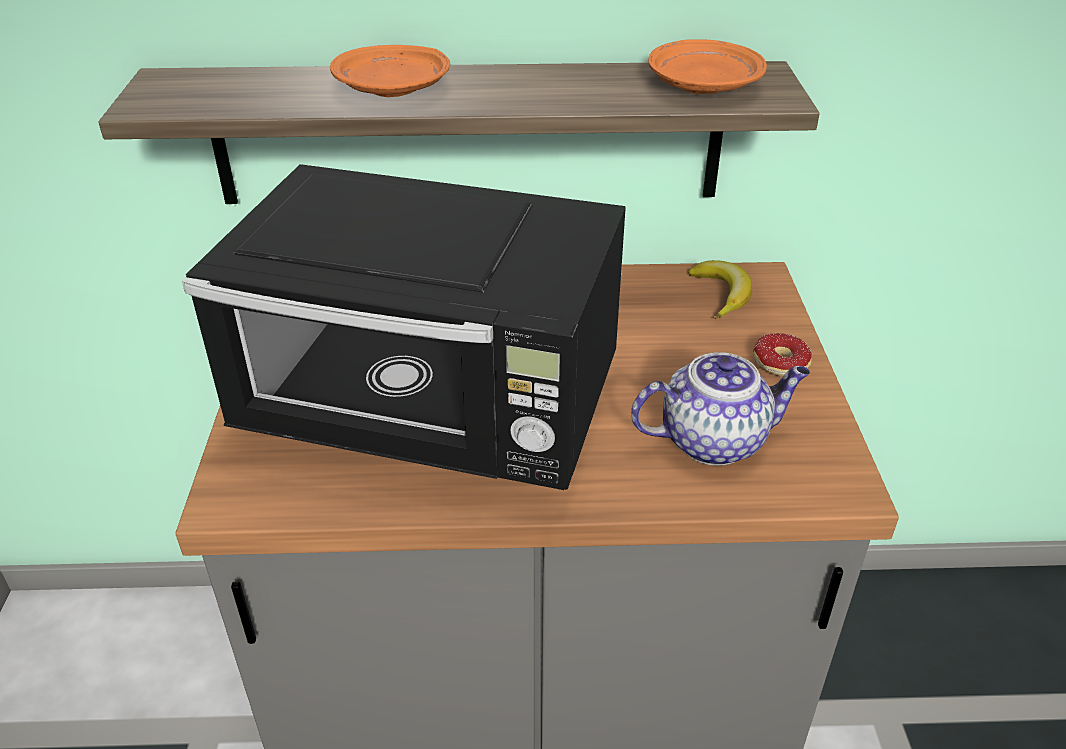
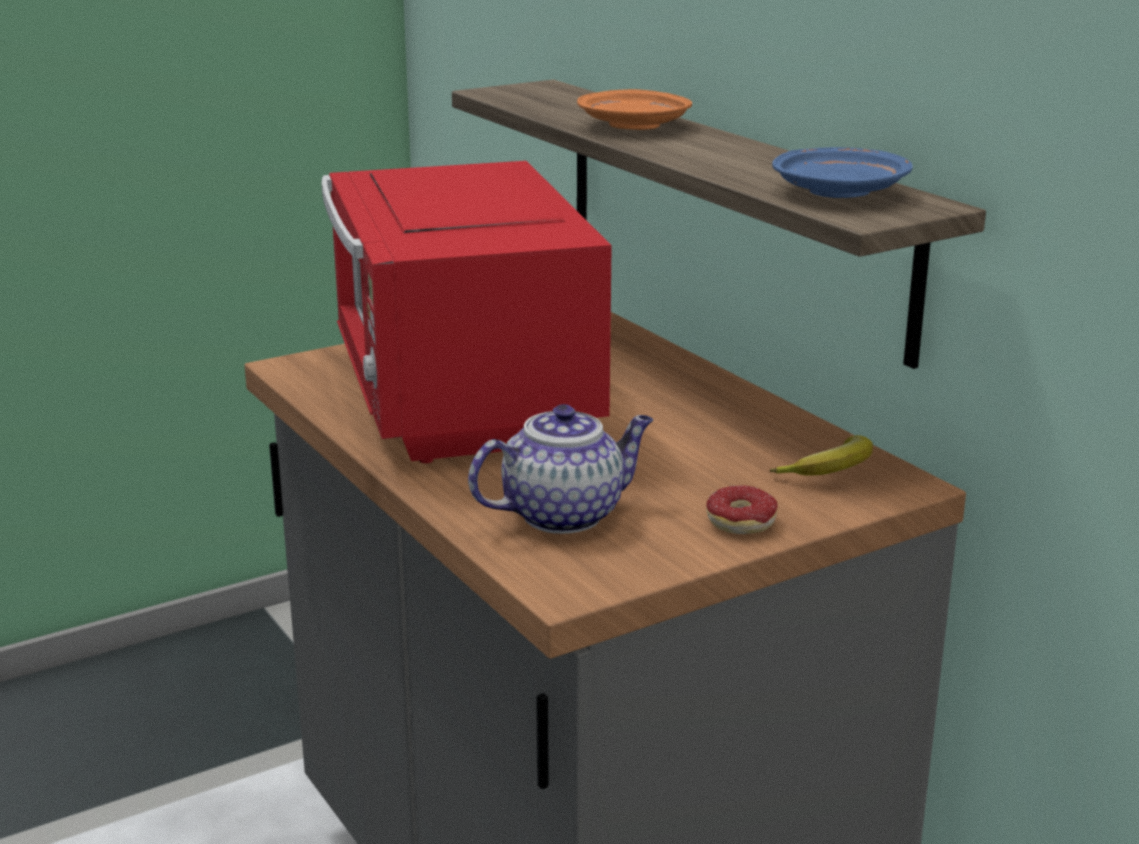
camera: 60 degrees right, 15 degrees down
(435, 416) = (460, 400): black microwave -> red microwave
(702, 85) = (839, 192): orange plate -> blue plate
(715, 440) = (564, 514): teapot -> teapot turned 75 degrees counterclockwise

